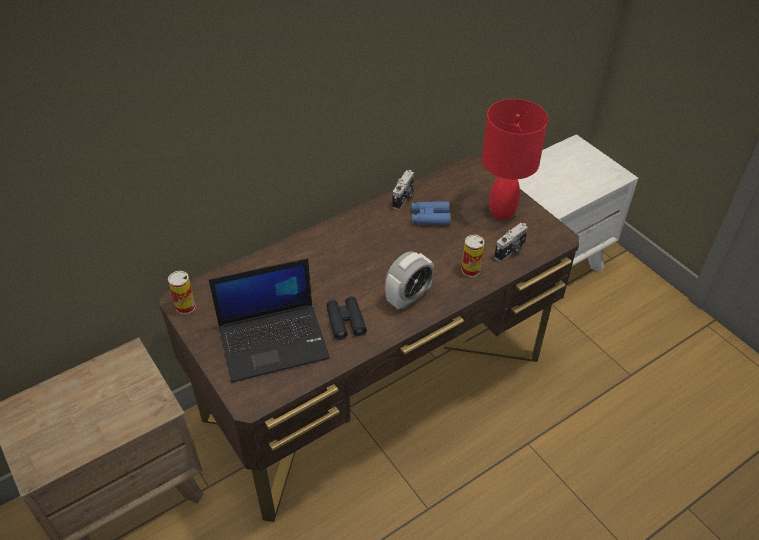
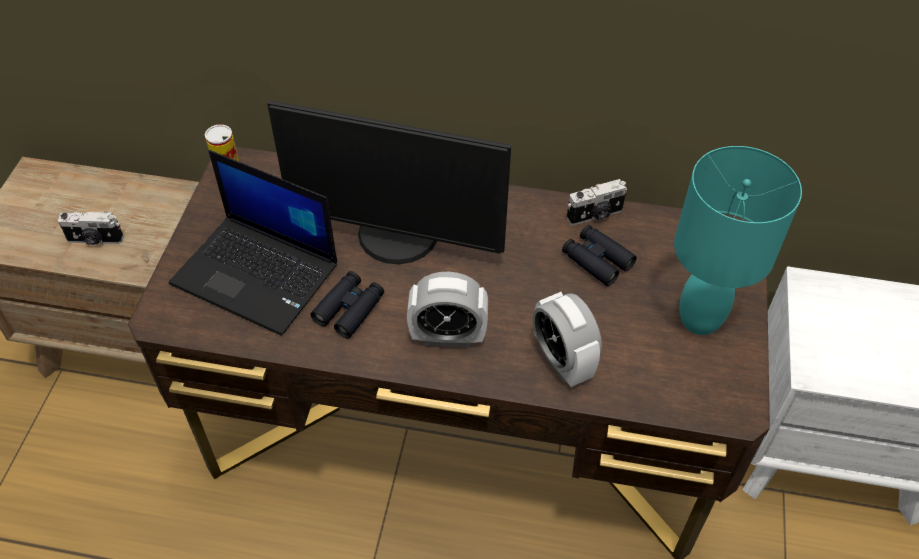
camera: 45 degrees right, 5 degrees up
(323, 272) = (397, 237): none -> monitor
(430, 217) = (597, 260): blue binoculars -> black binoculars
(470, 270) = (562, 361): can -> alarm clock
(502, 211) = (701, 319): red table lamp -> turquoise table lamp
(510, 251) = (645, 376): camera -> camera (95, 240)

